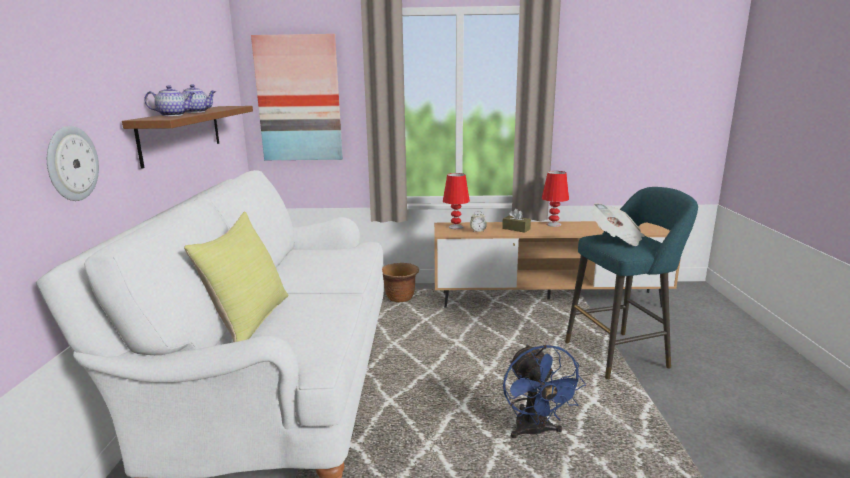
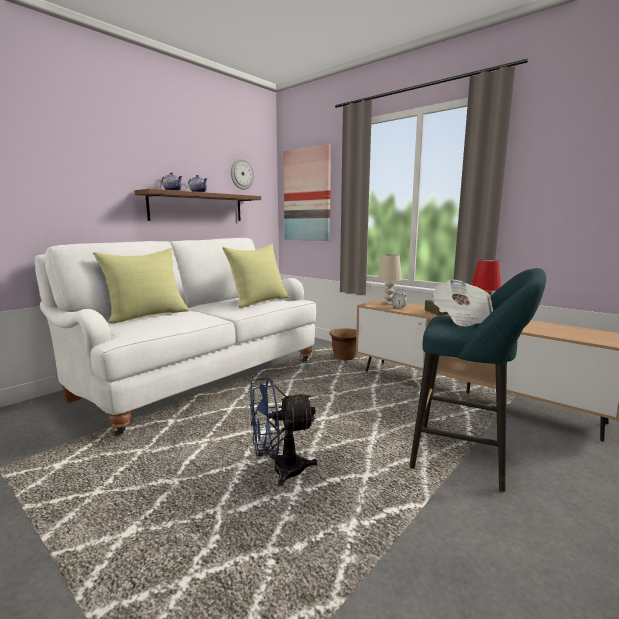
camera: 40 degrees right, 5 degrees down
(71, 163) = (82, 206): wall clock -> wall clock (242, 174)
(333, 258) = (259, 301): none -> yellow pillow
(456, 227) = (389, 303): red table lamp -> beige table lamp
(534, 432) = (280, 470): blue fan -> blue fan turned 45 degrees clockwise

